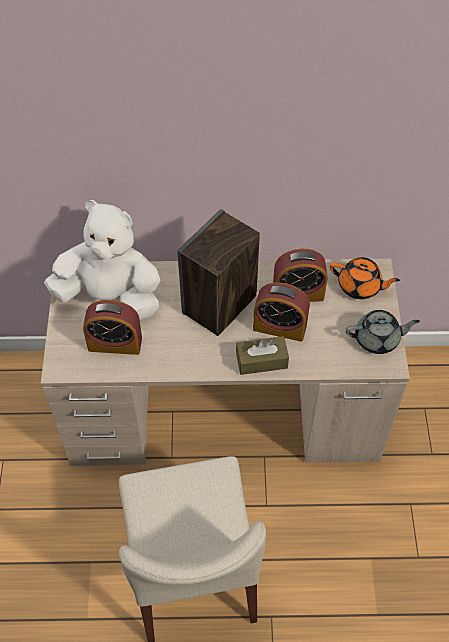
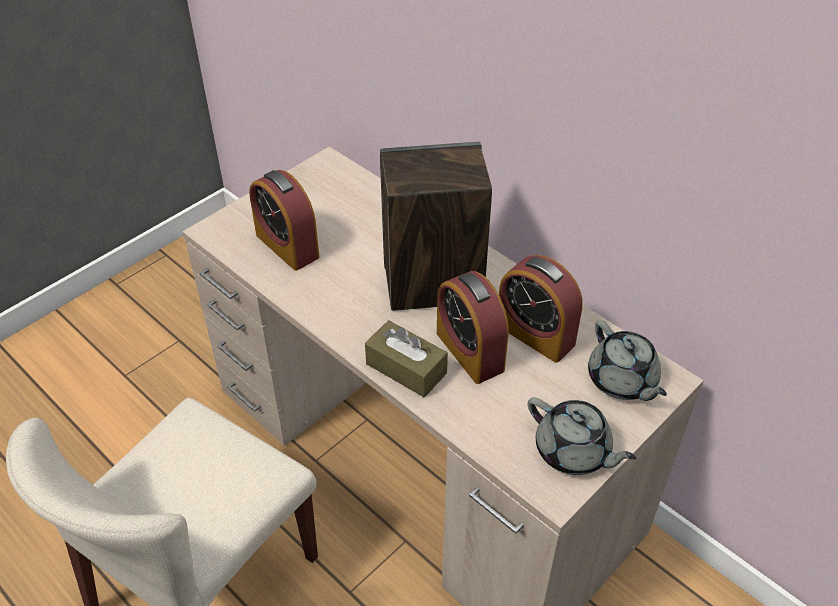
camera: 45 degrees right, 10 degrees down
(111, 297) = (338, 205): white plush toy -> none
(360, 286) = (622, 381): orange teapot -> grey teapot

